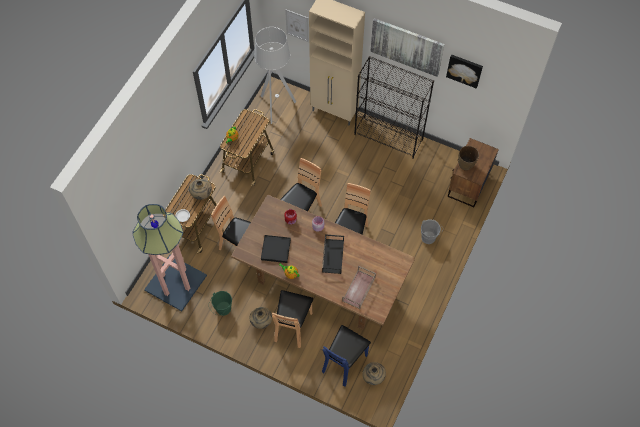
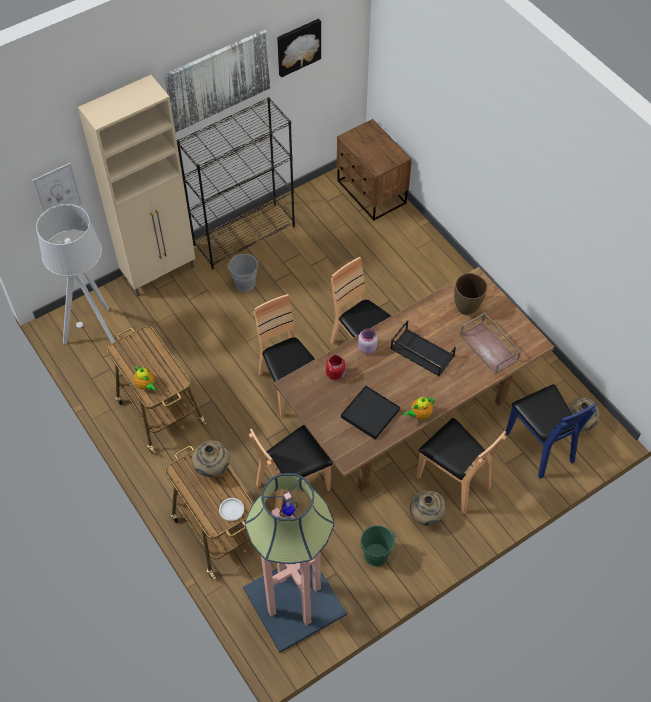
camera: 60 degrees left, 5 degrees down
(429, 236) = (417, 266): grey bucket -> grey bucket (244, 281)
(465, 166) = (374, 160): brown vase -> brown vase (467, 307)

